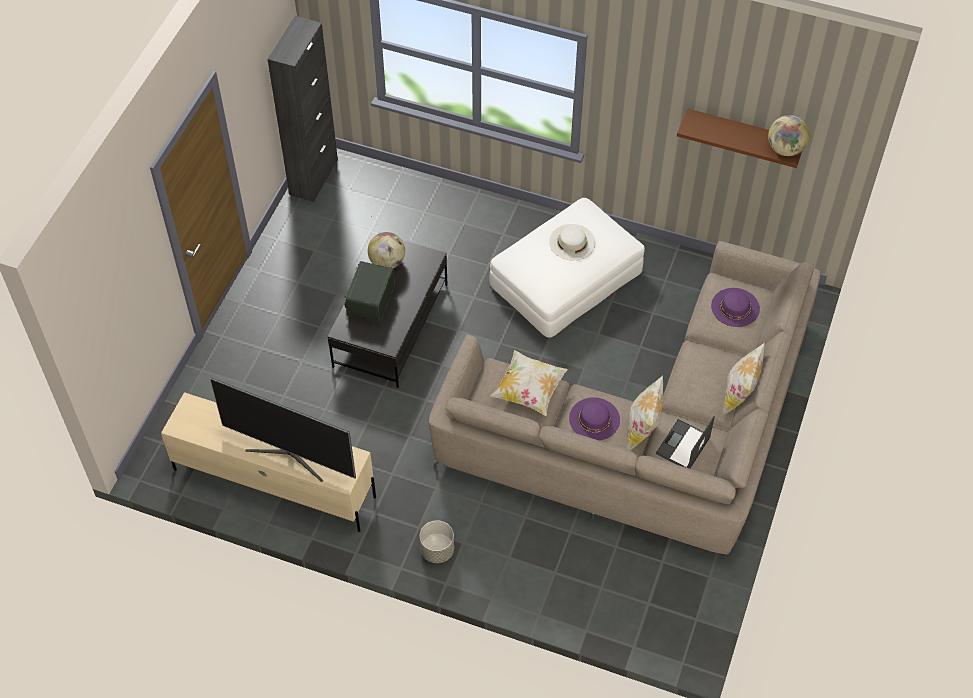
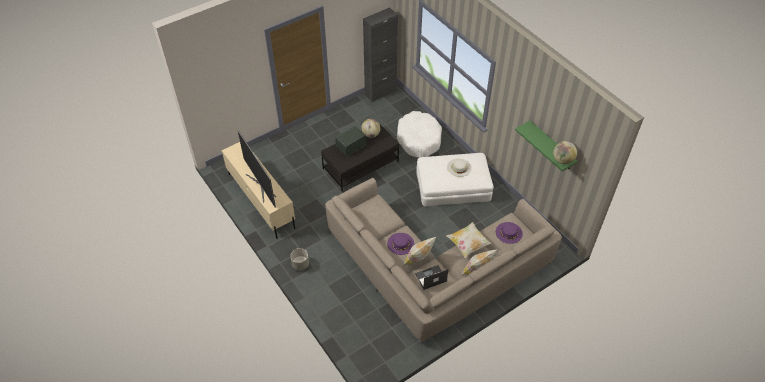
camera: 35 degrees right, 5 degrees down
(447, 228) = (419, 139): none -> white dog bed
(529, 391) = (382, 216): pillow -> pillow (468, 244)
(743, 134) = (551, 146): brown shelf -> green shelf

